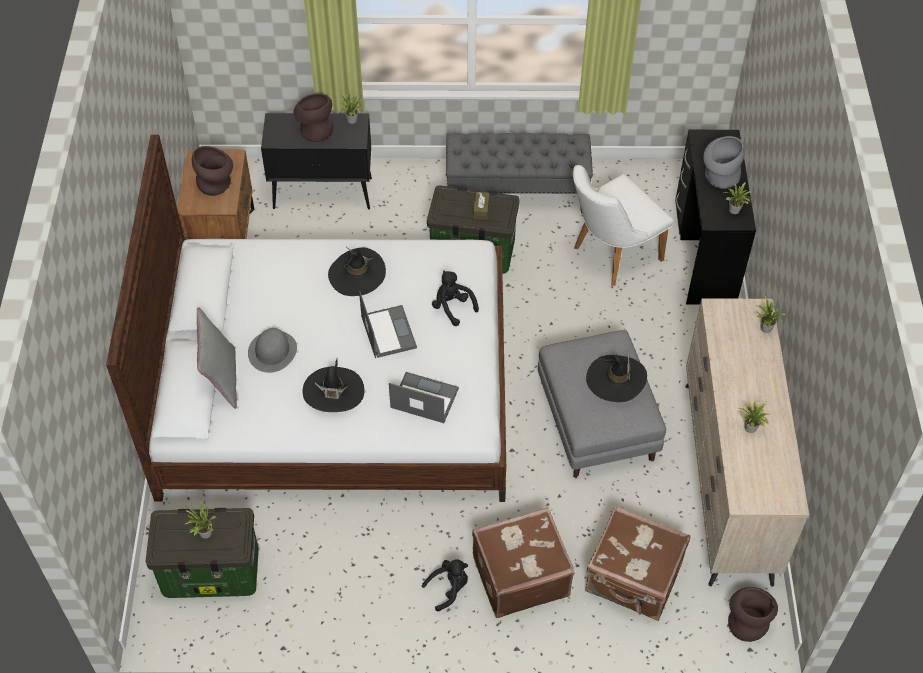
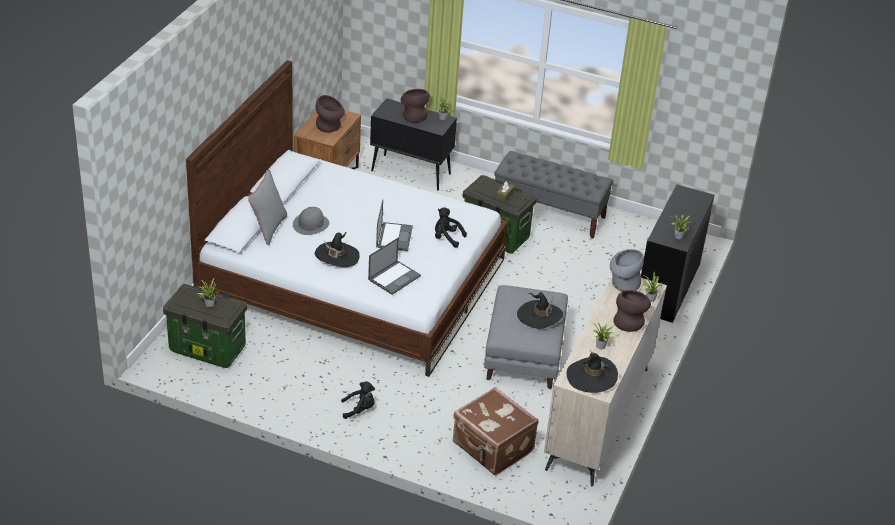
camera: 20 degrees right, 15 degrees down
(357, 274) = (393, 201): black hat -> black hat (591, 377)
(423, 398) = (394, 277): laptop -> laptop turned 90 degrees clockwise
(452, 307) = (447, 238): black plush toy -> black plush toy turned 45 degrees counterclockwise
(519, 575) = (413, 419): brown suitcase -> none
(610, 256) = (595, 267): white chair -> none
(719, 178) = (680, 216): grey vase -> grey vase (623, 283)
(747, 621) = (559, 498): brown vase -> brown vase (629, 321)

